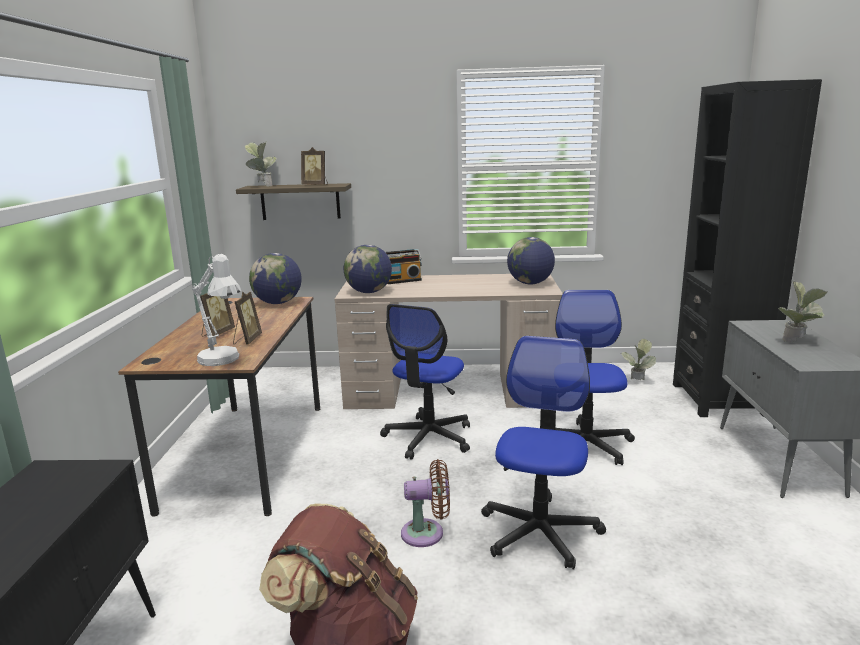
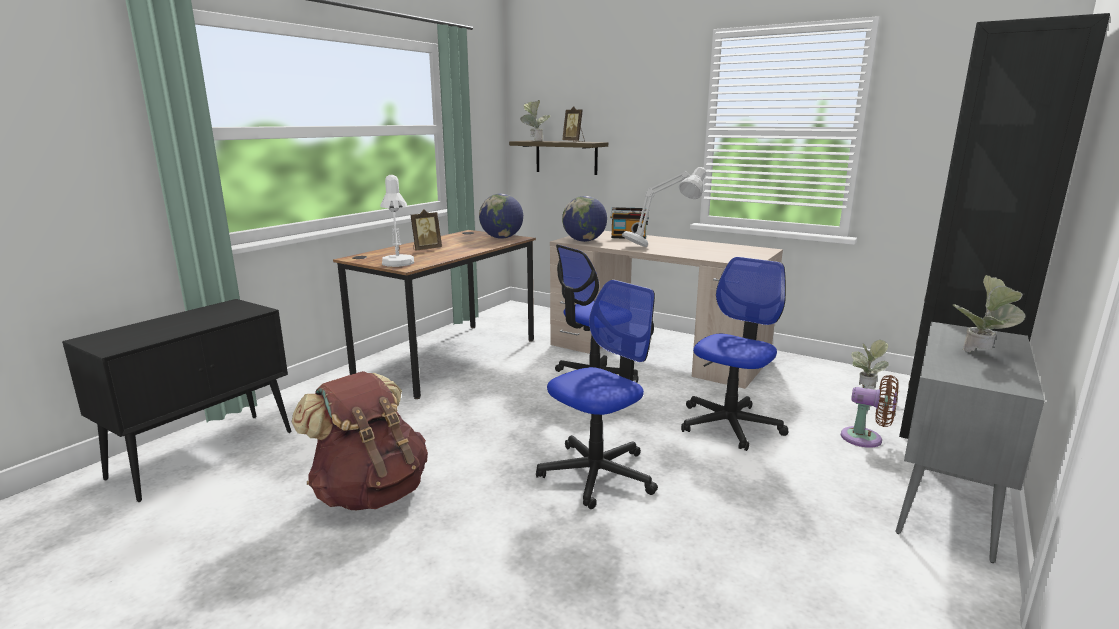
camera: 30 degrees right, 0 degrees up
(247, 340) = (436, 256): picture frame -> none
(427, 533) = (507, 445): brown fan -> brown fan (866, 439)
(451, 287) = (660, 247): none -> grey table lamp
(530, 283) = (742, 254): globe -> none

